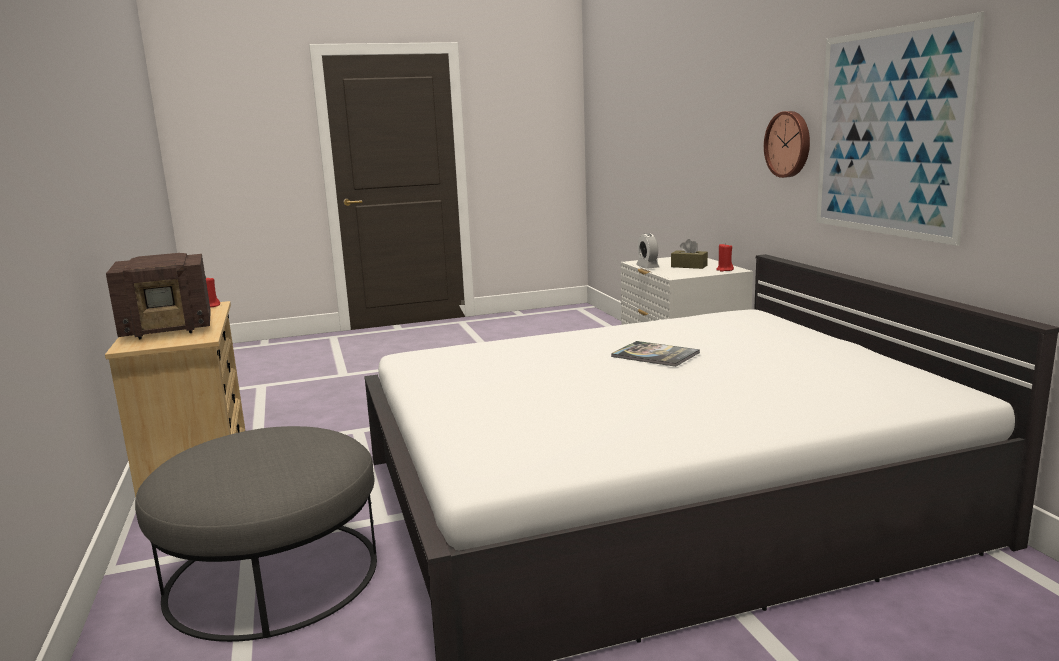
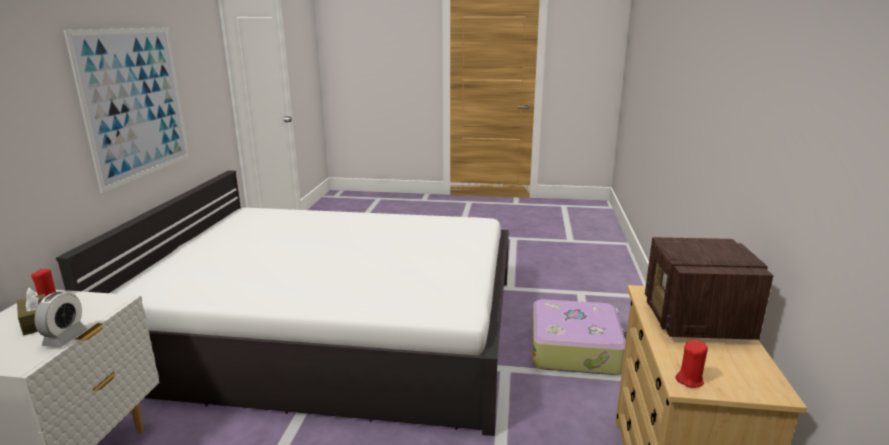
camera: 155 degrees left, 5 degrees up
(170, 329) = (696, 321): radio -> radio turned 90 degrees counterclockwise
(273, 574) = (576, 348): grey ottoman -> suitcase
(655, 355) = (303, 261): book -> none
(789, 144) = (45, 135): wall clock -> none

